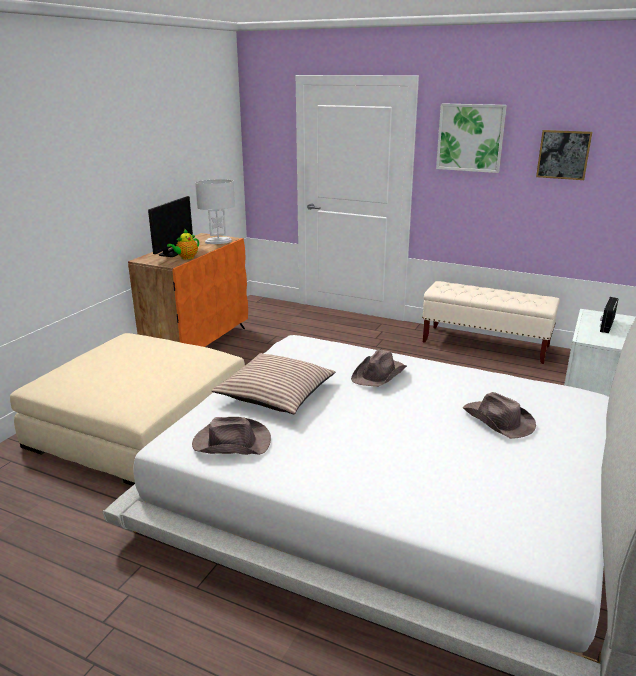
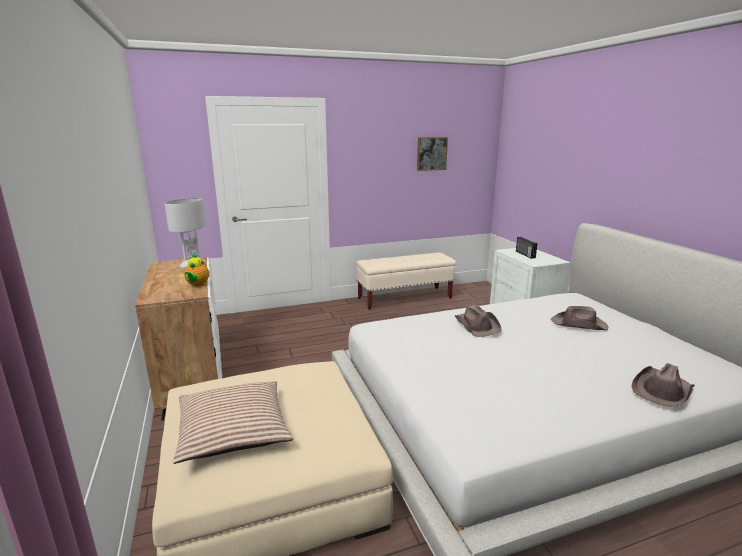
camera: 45 degrees left, 5 degrees down
(172, 252) = (168, 284): monitor -> none
(198, 344) = (192, 380): orange cabinet -> white cabinet
(231, 442) = (510, 418): brown hat -> brown hat (662, 390)
(276, 394) = (450, 368): pillow -> pillow (233, 430)
(470, 137) = (370, 146): picture -> none

